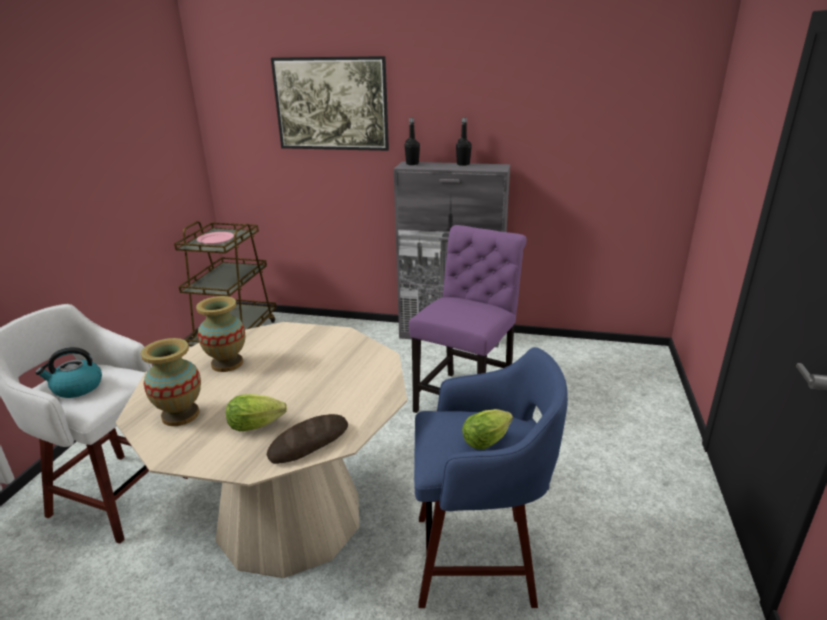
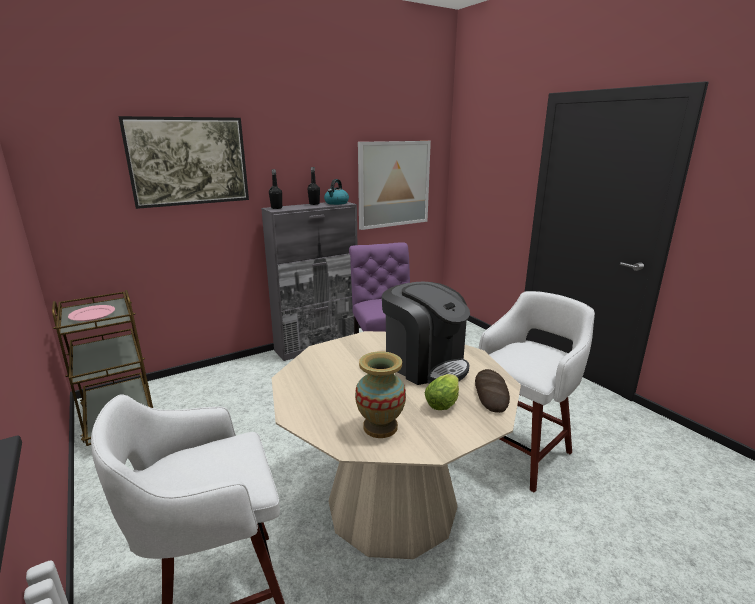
camera: 45 degrees left, 5 degrees down
(77, 388) = (202, 477): kettle -> kettle (336, 203)
(227, 363) = (333, 385): vase -> none
(324, 383) = (425, 364): none -> coffee machine
(478, 559) = (520, 450): blue stool -> white stool
(488, 440) = (538, 354): lettuce -> none
(596, 149) = (393, 184): none -> picture

